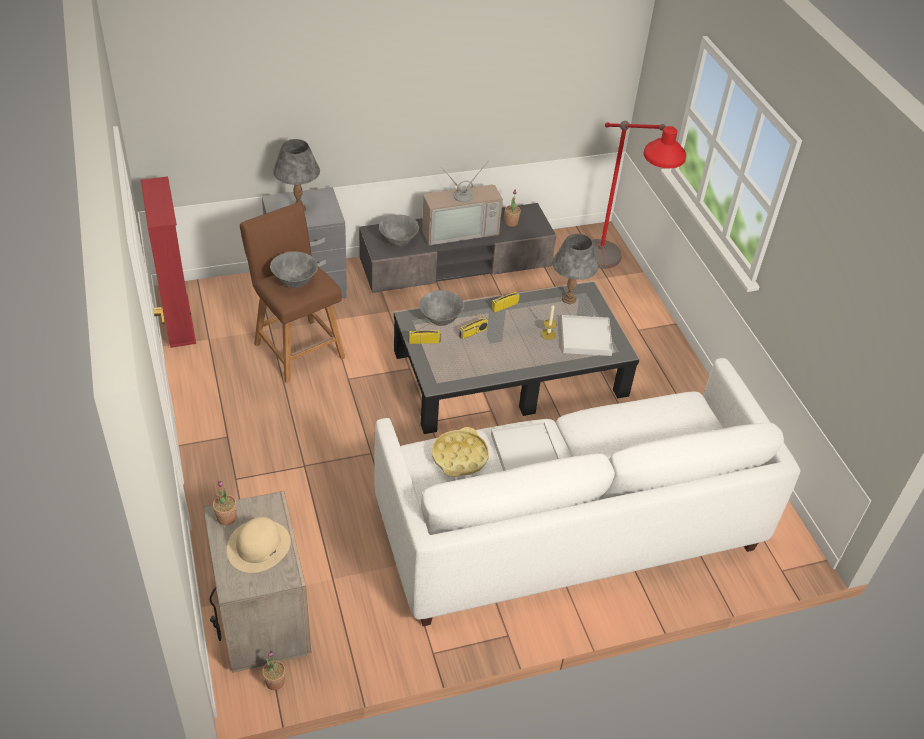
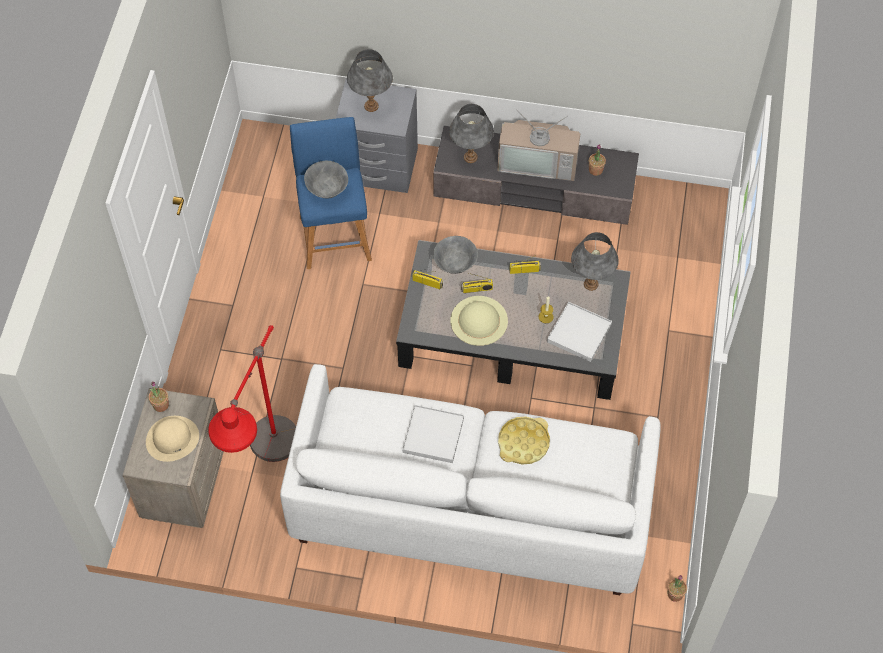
camera: 30 degrees right, 15 degrees up
(178, 321) = (246, 167): red bookcase -> none
(275, 682) = (168, 539): potted plant -> potted plant (675, 594)
(297, 348) = (334, 234): brown stool -> blue stool
(398, 242) = (471, 157): grey bowl -> grey table lamp
(459, 456) = (376, 418): yellow tray -> yellow tray (523, 443)
(491, 355) = (479, 320): none -> beige hat
(611, 274) = (685, 255): red floor lamp -> red floor lamp (266, 471)

